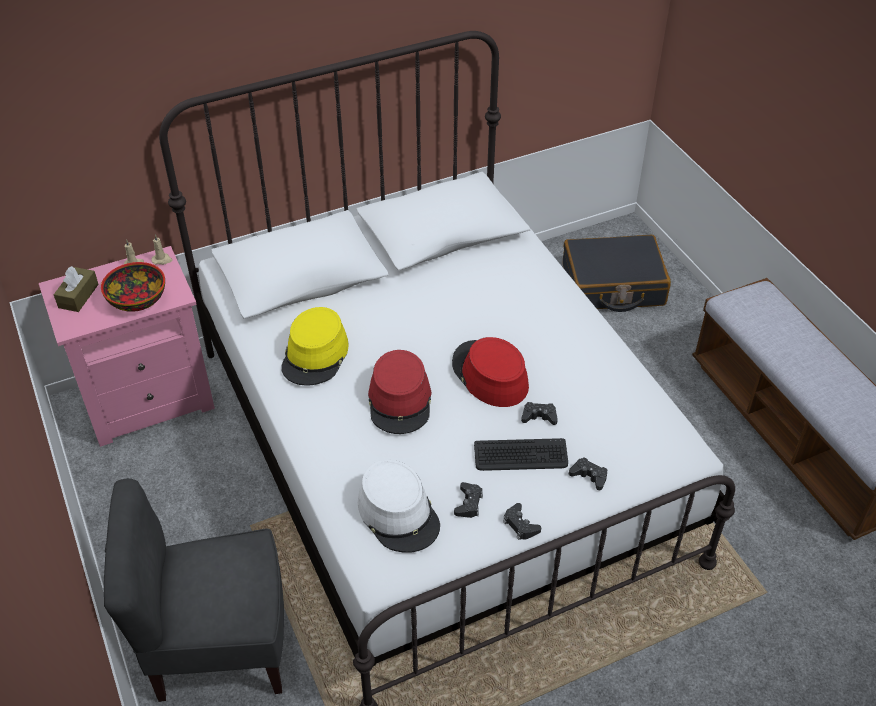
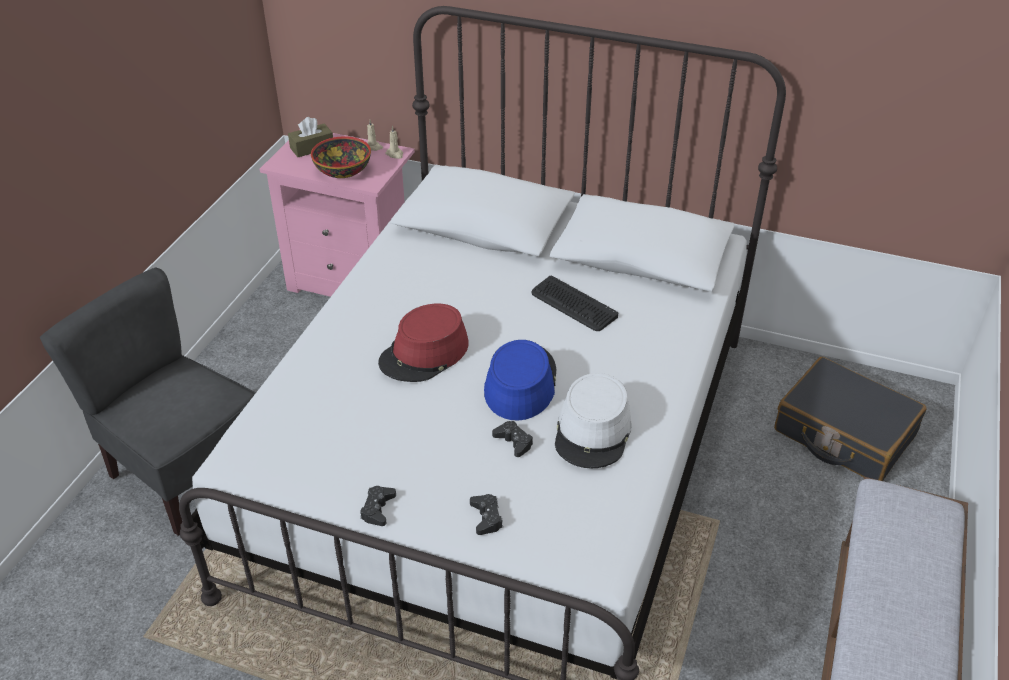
camera: 45 degrees right, 5 degrees down
(315, 355) = (412, 282): yellow hat -> none
(398, 513) = (307, 430): white hat -> white hat (593, 431)
(468, 503) = (364, 462): black game controller -> none
(489, 375) = (520, 383): red hat -> blue hat
(520, 456) = (455, 459): keyboard -> keyboard (573, 305)

